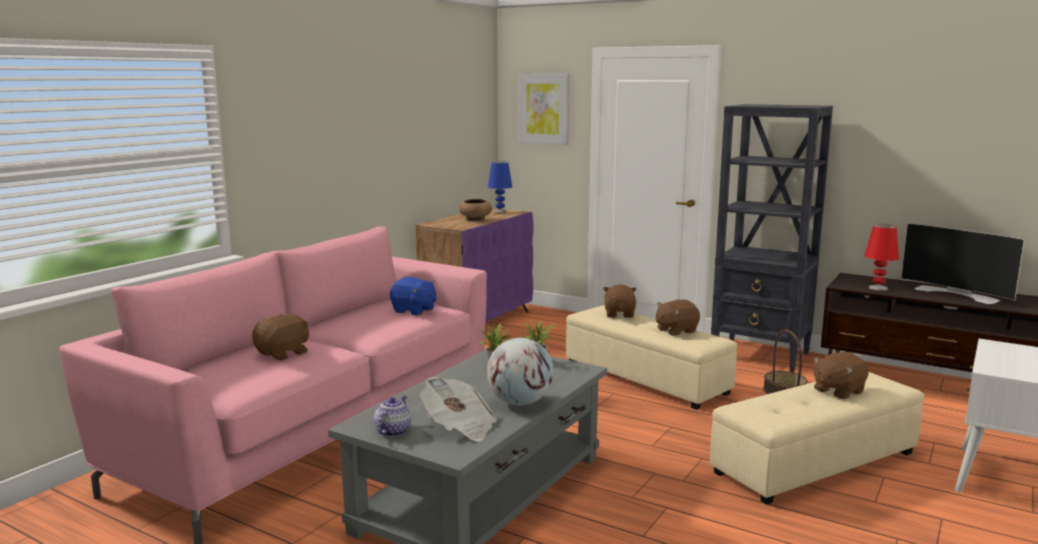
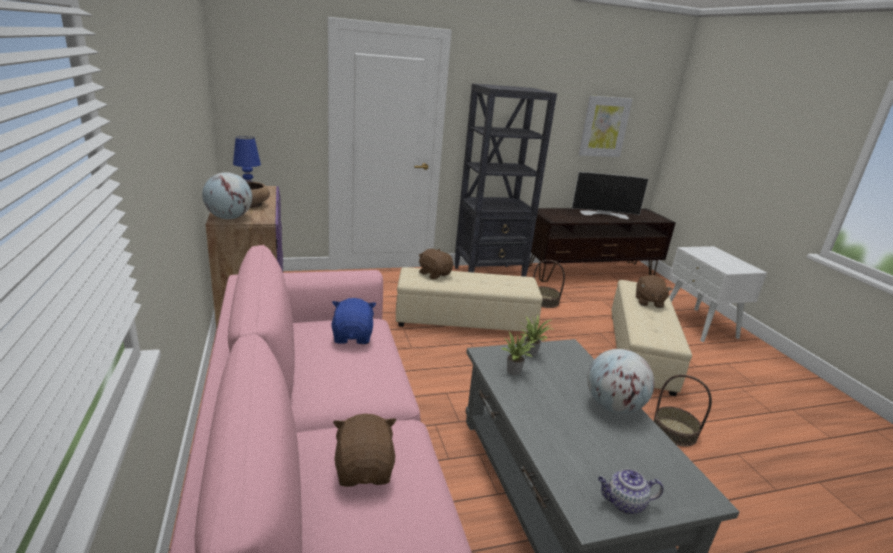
camera: 50 degrees left, 10 degrees up
(393, 431) = (624, 503): teapot -> teapot turned 60 degrees counterclockwise
(414, 310) = (353, 337): blue plush toy -> blue plush toy turned 75 degrees counterclockwise
(439, 224) = (229, 218): none -> globe
(459, 427) = (643, 462): newspaper -> none
(544, 108) = (272, 77): picture -> picture (604, 126)
(676, 331) = (494, 279): brown plush toy -> none
(691, 519) = (674, 431): none -> basket
(878, 288) = (570, 218): red table lamp -> none

